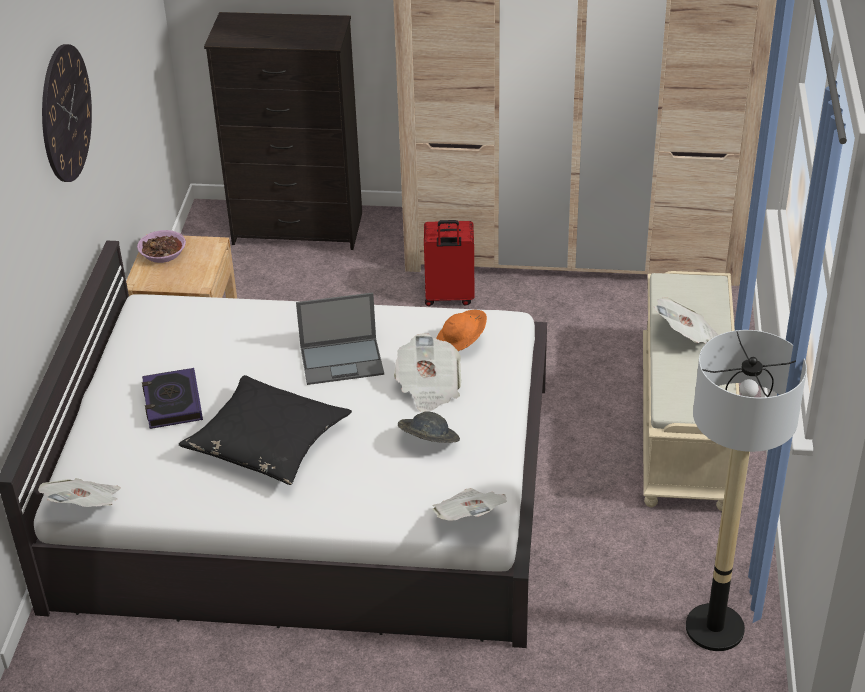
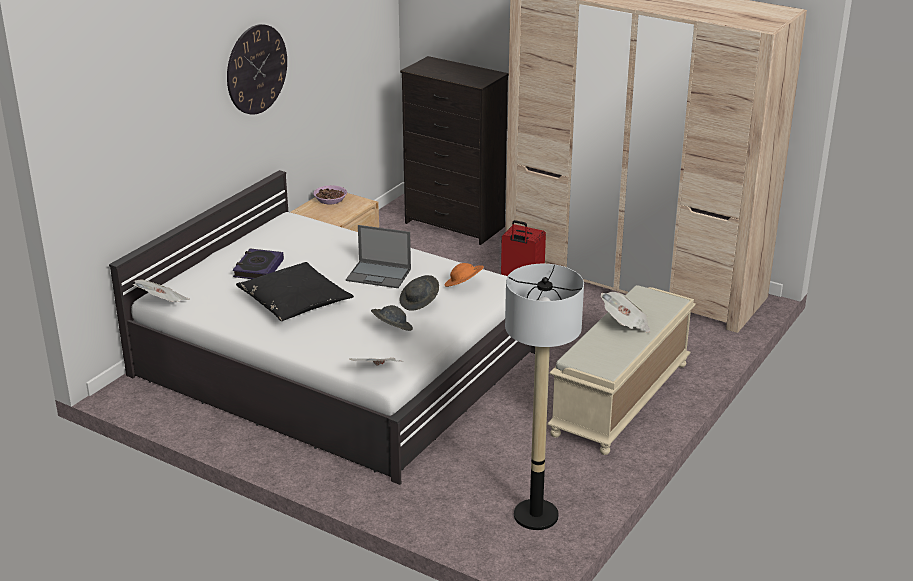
camera: 25 degrees right, 10 degrees down
(428, 388) = (419, 302): newspaper -> grey hat

